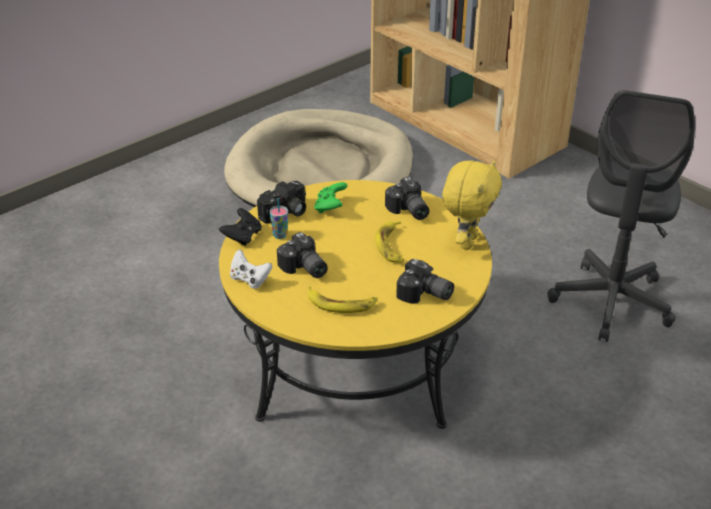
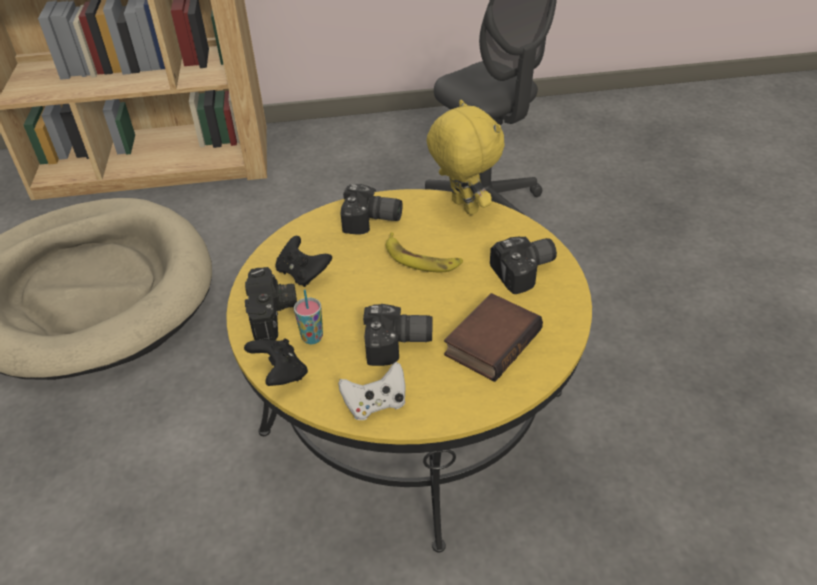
camera: 55 degrees left, 5 degrees up
(330, 207) = (303, 273): green game controller -> black game controller
(341, 304) = (491, 341): banana -> book

